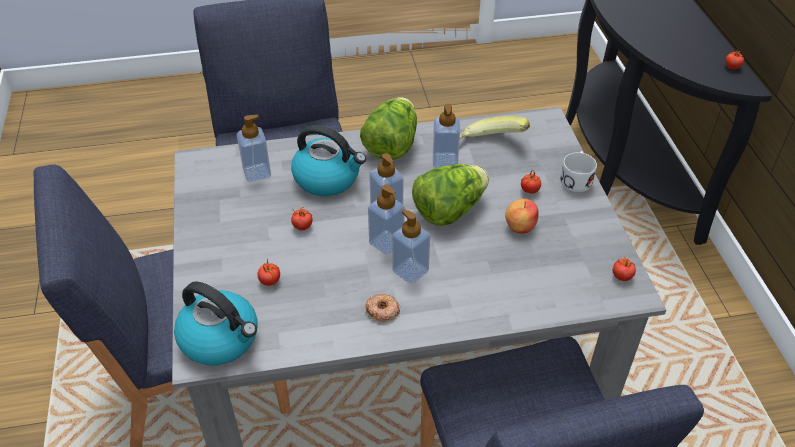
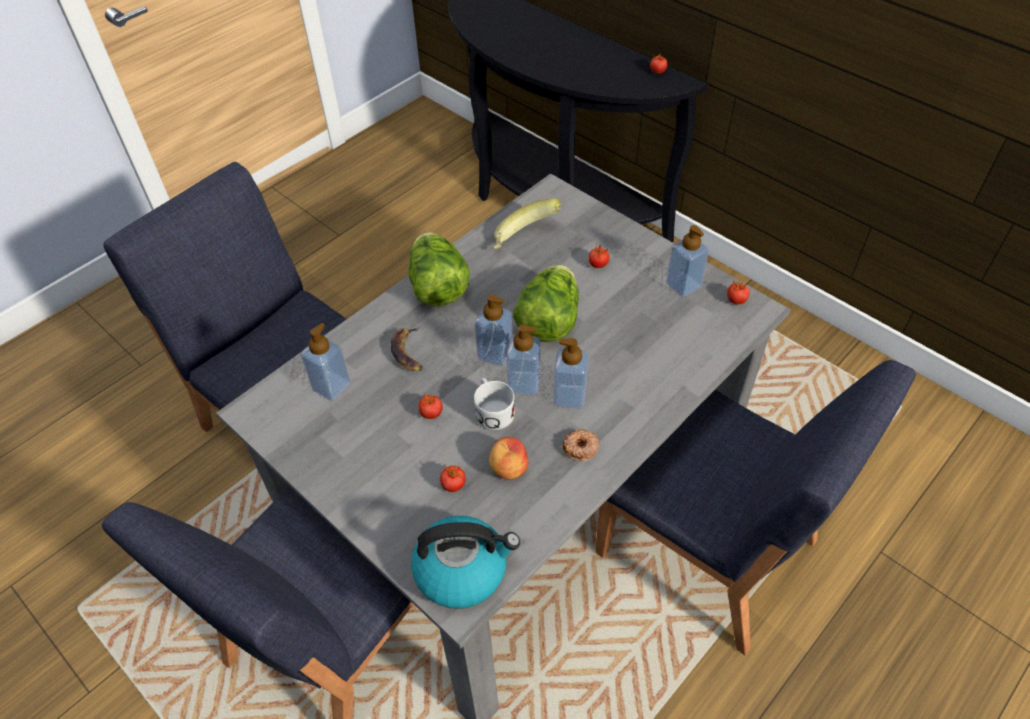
camera: 35 degrees left, 5 degrees up
(328, 178) = (408, 352): kettle -> banana
(445, 161) = (501, 276): soap dispenser -> soap dispenser (683, 285)
(520, 226) = (620, 302): apple -> apple (508, 468)
(576, 178) = (625, 233): white mug -> white mug (492, 410)

